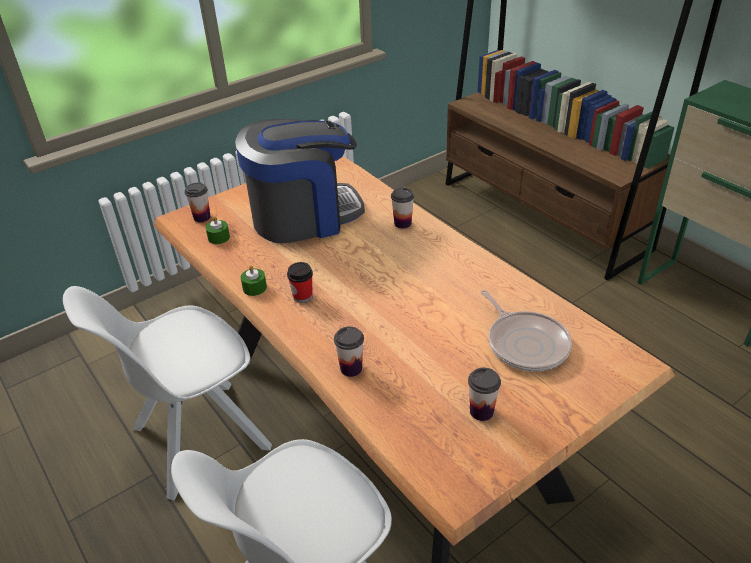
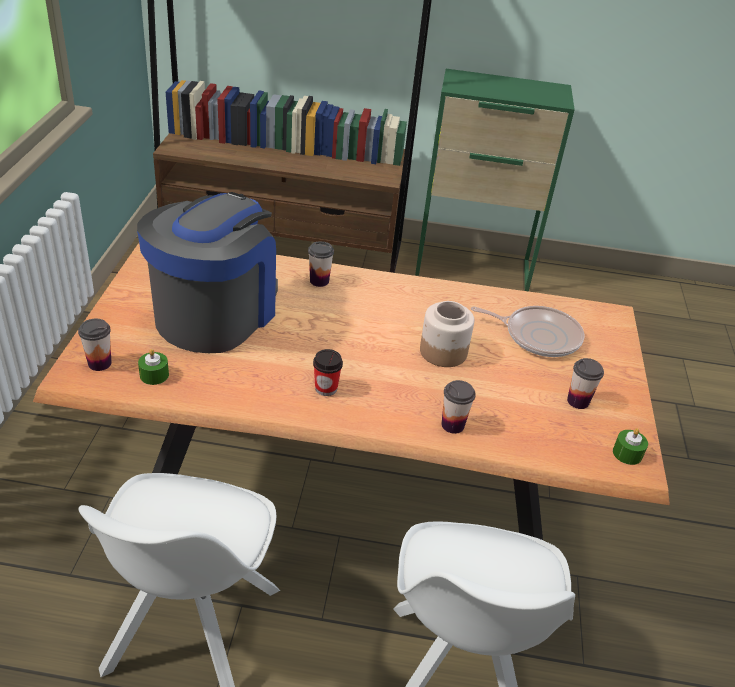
camera: 50 degrees left, 0 degrees up
(254, 288) = (269, 404): green candle -> green candle (627, 453)
(422, 314) = (442, 352): none -> jar

